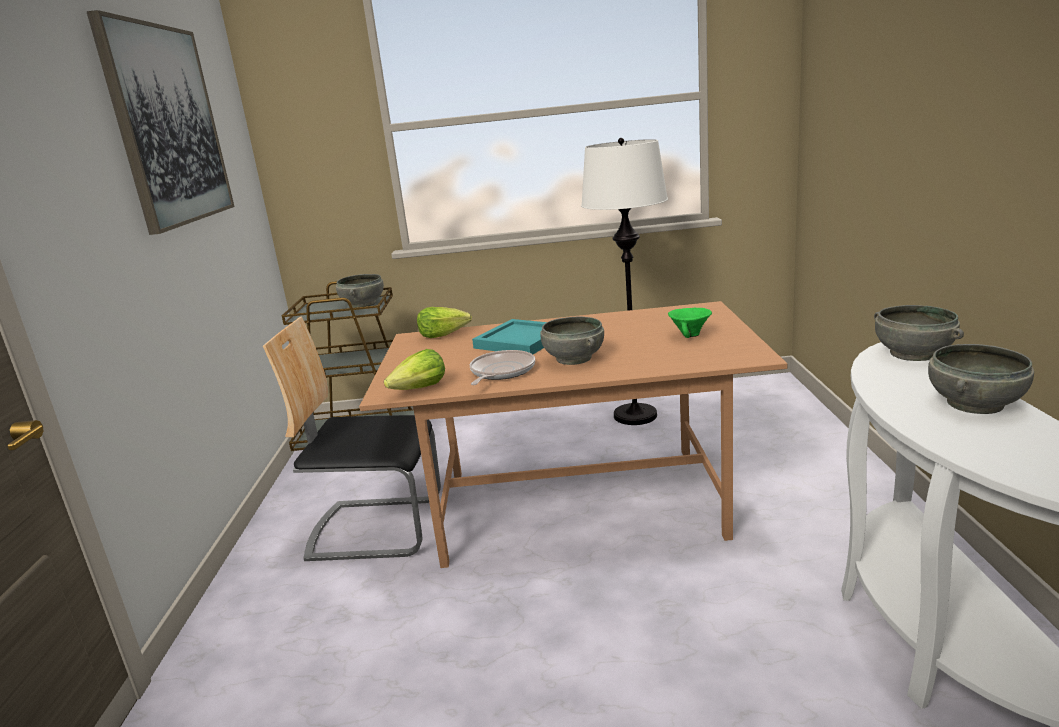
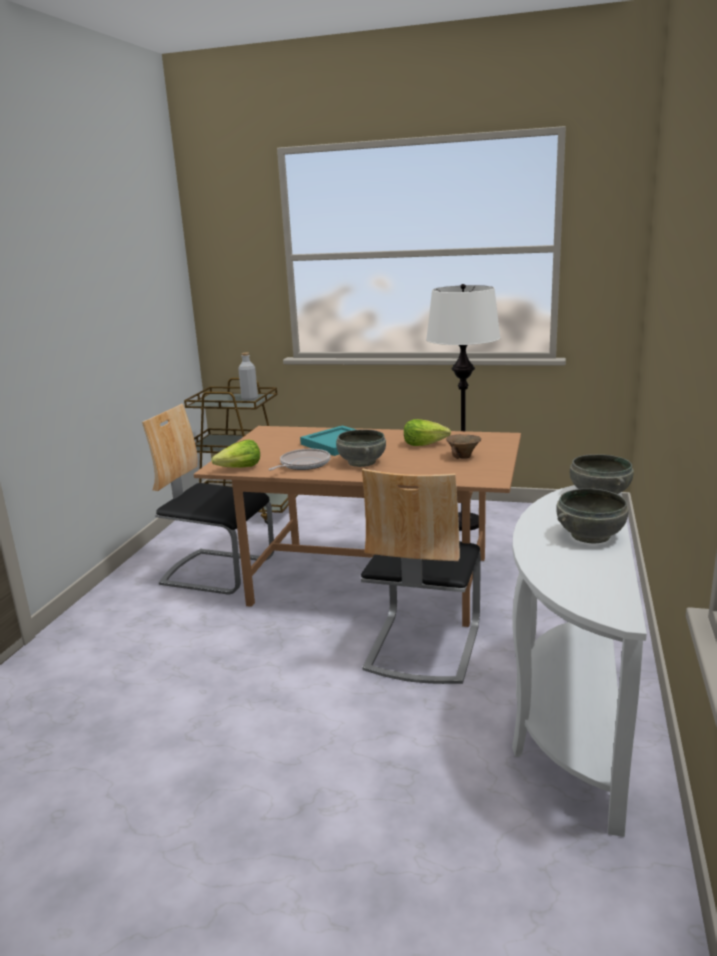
camera: 15 degrees right, 0 degrees up
(168, 126) = (109, 254): picture -> none
(362, 304) = (249, 398): grey bowl -> grey bottle
(443, 335) = (289, 431): lettuce -> lettuce (424, 444)
(690, 335) = (463, 457): green bowl -> brown bowl
(697, 576) = (422, 645): none -> chair

